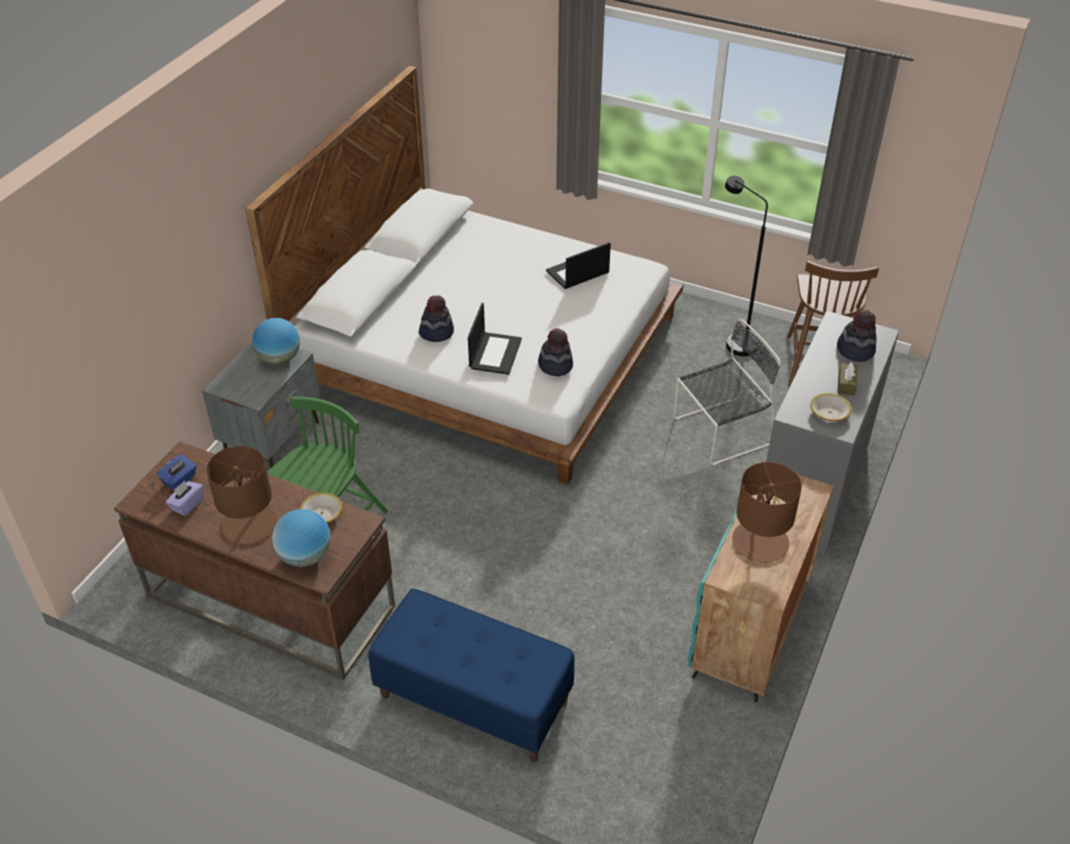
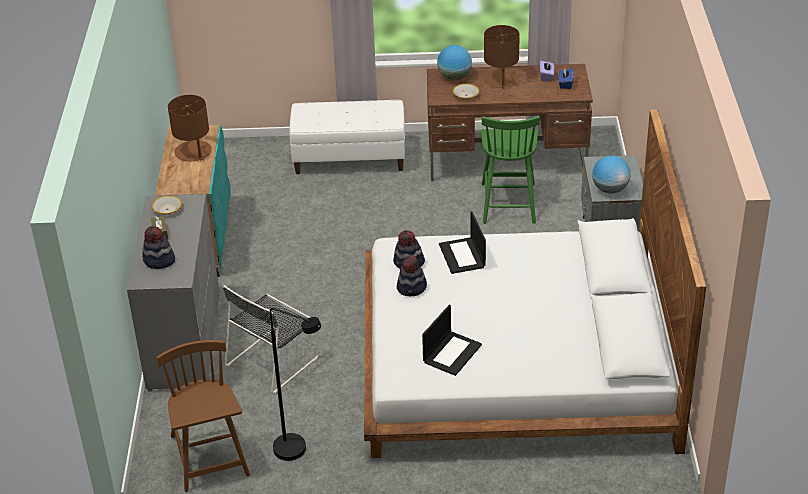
camera: 155 degrees right, 5 degrees down
(436, 332) = (523, 259): hat -> hat (412, 288)
(472, 700) = (350, 158): blue bench -> white bench

